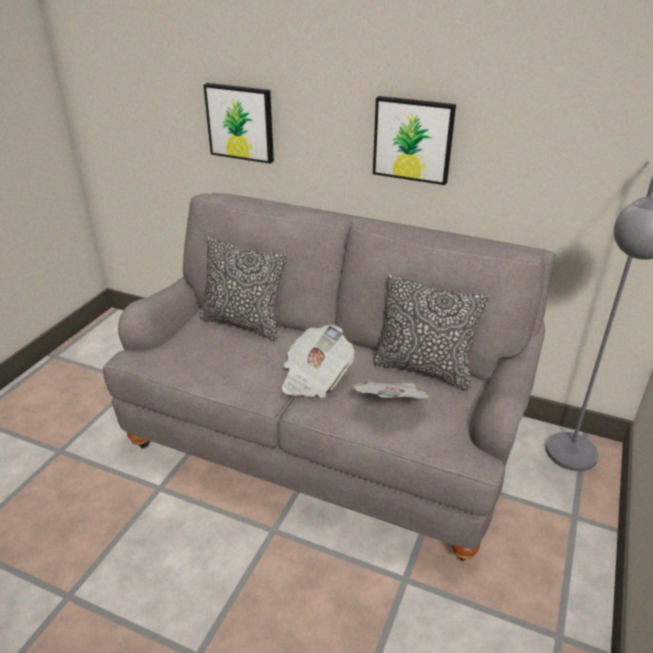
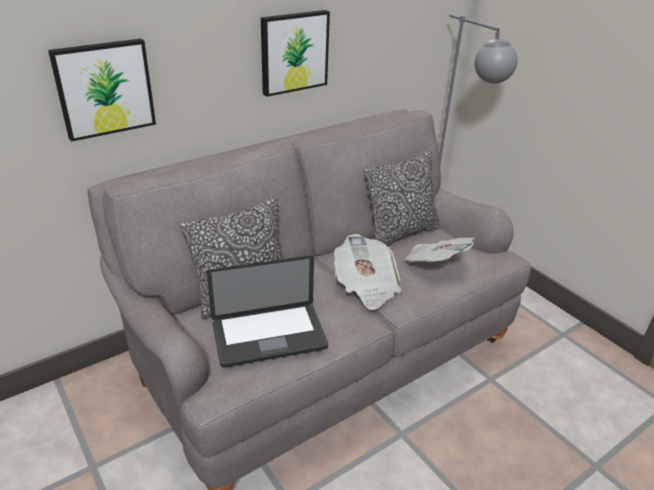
camera: 60 degrees left, 0 degrees up
(202, 353) = (269, 336): none -> laptop

